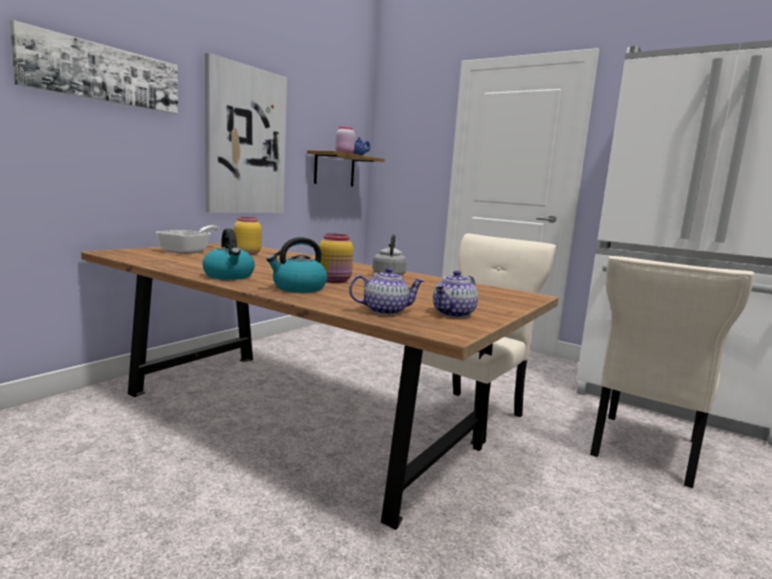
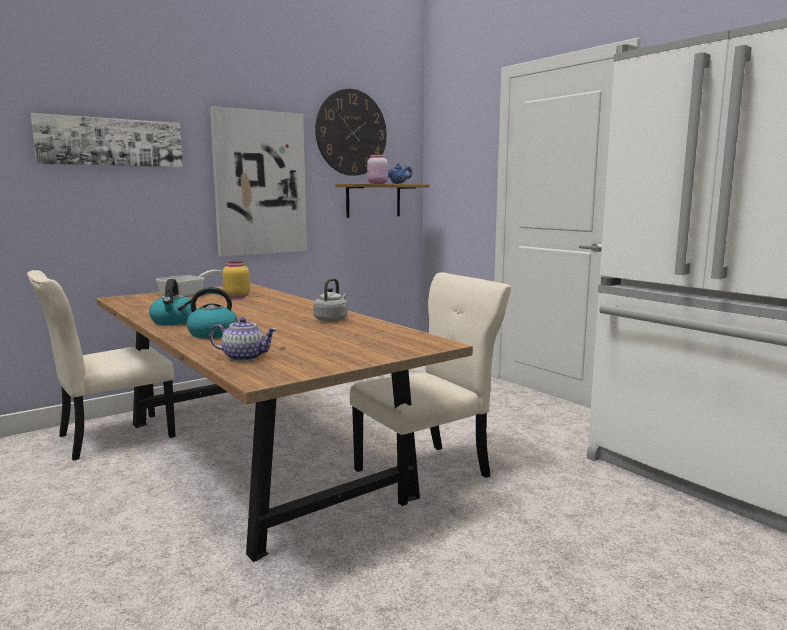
camera: 20 degrees right, 0 degrees up
(321, 103) = (351, 132): none -> wall clock
(335, 281) = (262, 326): yellow jar -> none
(454, 314) = (305, 361): teapot -> none
(644, 450) = (601, 527): beige chair -> beige chair (111, 437)

